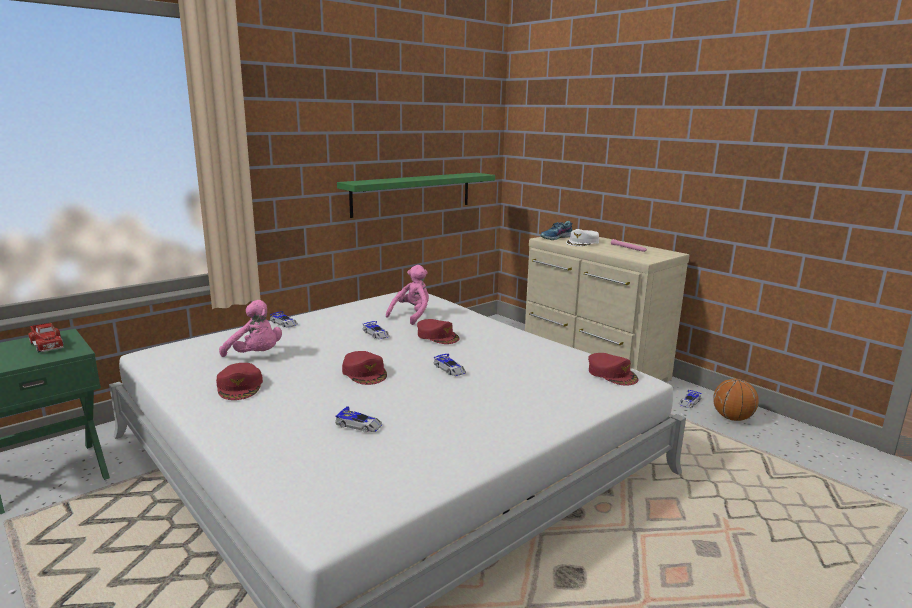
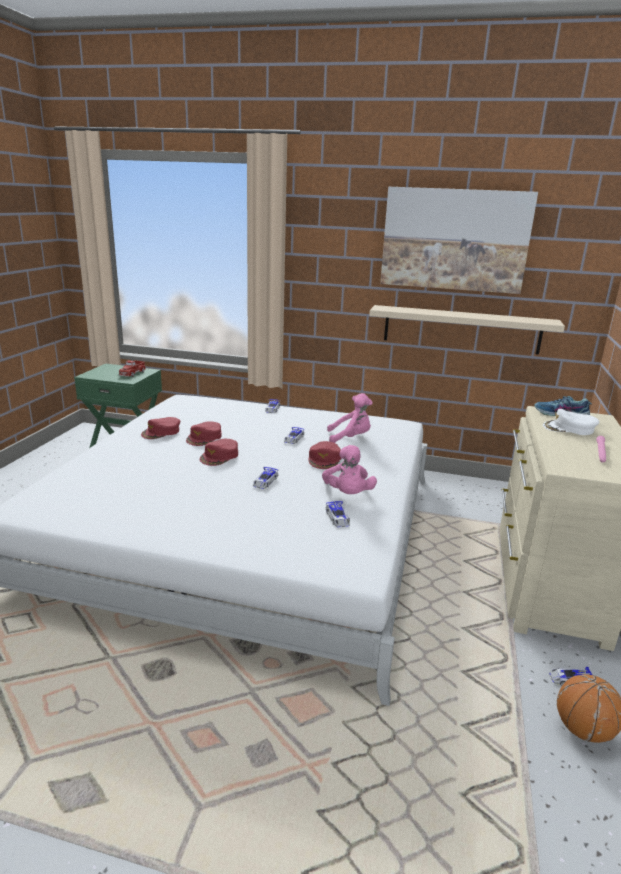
camera: 55 degrees right, 5 degrees up
(256, 355) = (211, 420): pink plush toy -> pink plush toy (348, 494)
(359, 425) = (141, 479): toy car -> toy car (338, 518)
(398, 108) = (454, 240): none -> picture
(412, 193) = (461, 329): green shelf -> beige shelf
(612, 374) = (353, 555): red cap -> red cap (204, 438)

